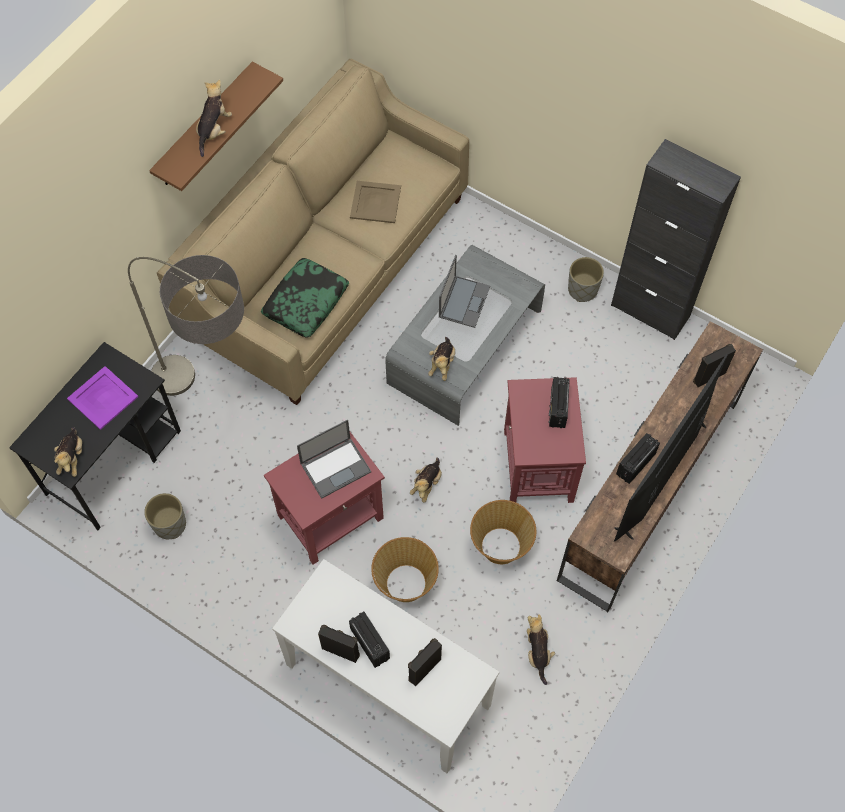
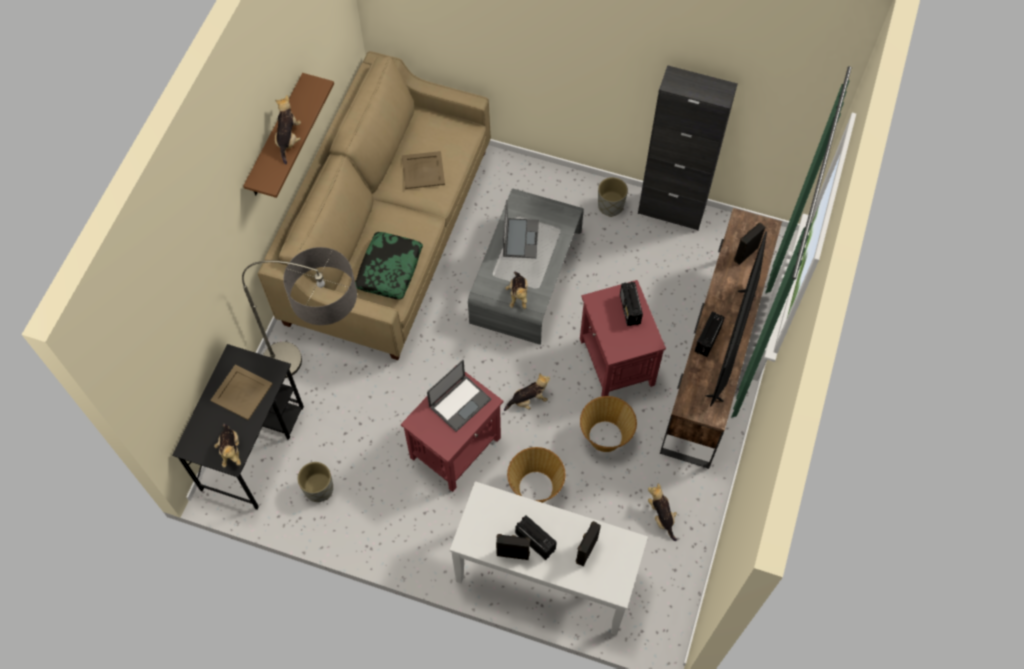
camera: 15 degrees left, 0 degrees up
(103, 398) = (242, 392): purple tray -> beige tray
(427, 484) = (528, 400): plush toy -> plush toy turned 120 degrees counterclockwise

